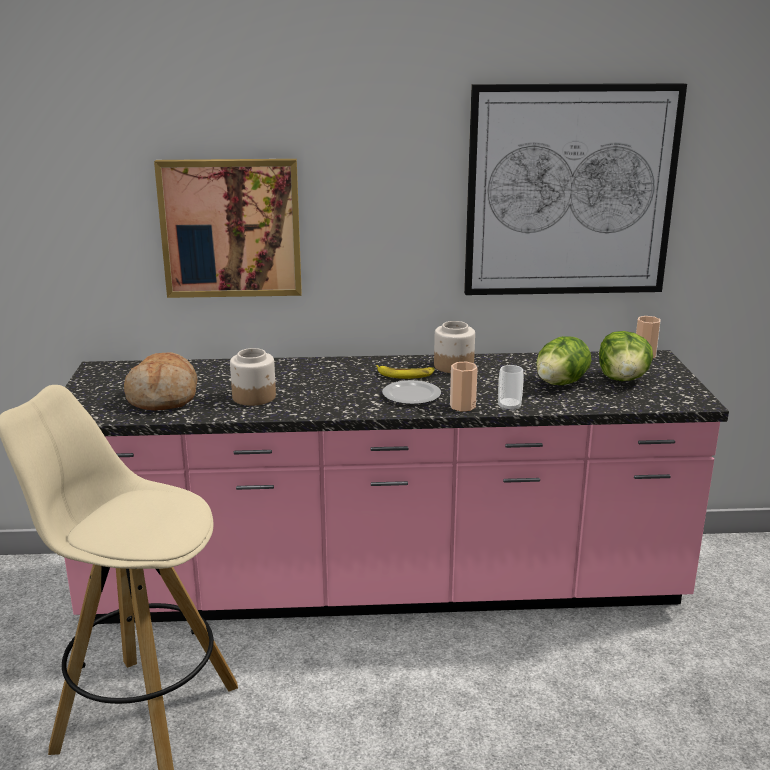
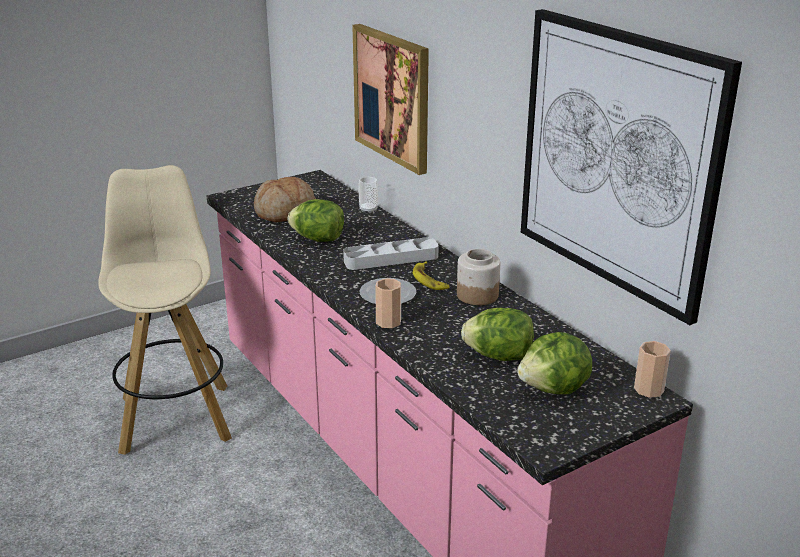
camera: 60 degrees right, 5 degrees up
(254, 397) = (318, 239): jar -> lettuce
(343, 378) = (391, 258): none -> grey tray
(509, 407) = (410, 343): cup -> cup (368, 210)

